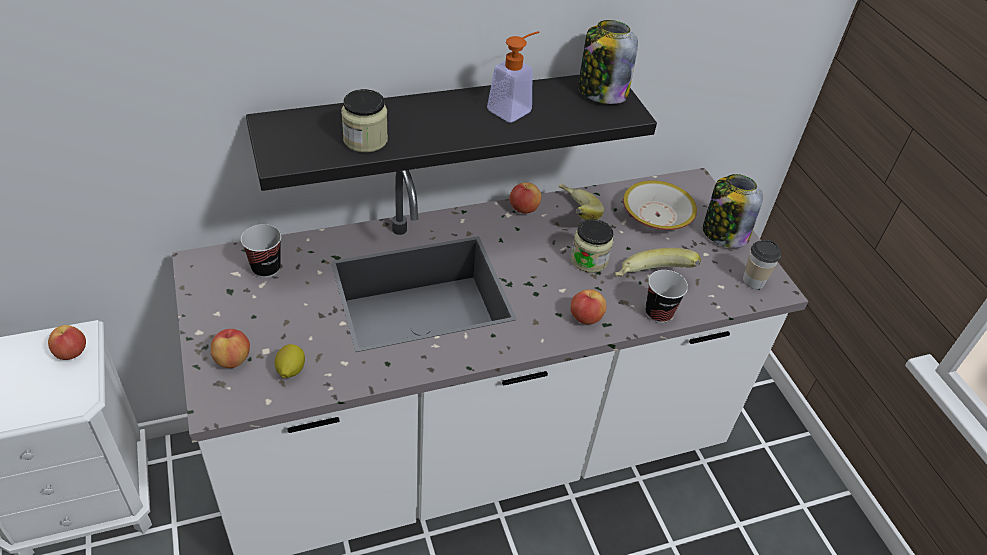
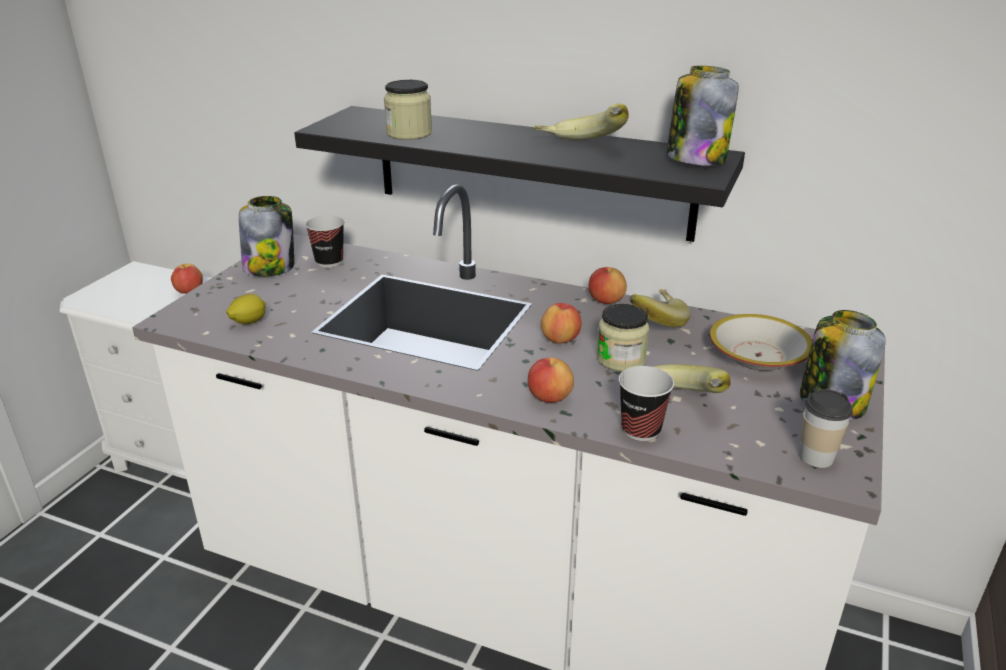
camera: 45 degrees right, 15 degrees down
(221, 301) = (270, 267): none -> jar
(232, 359) = (224, 300): apple -> apple (560, 339)
(514, 108) = (578, 147): soap dispenser -> banana

